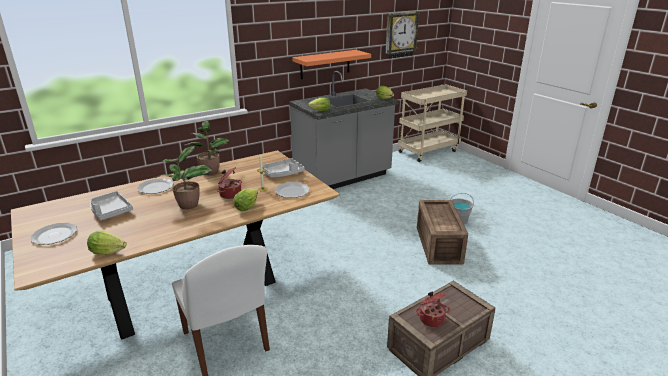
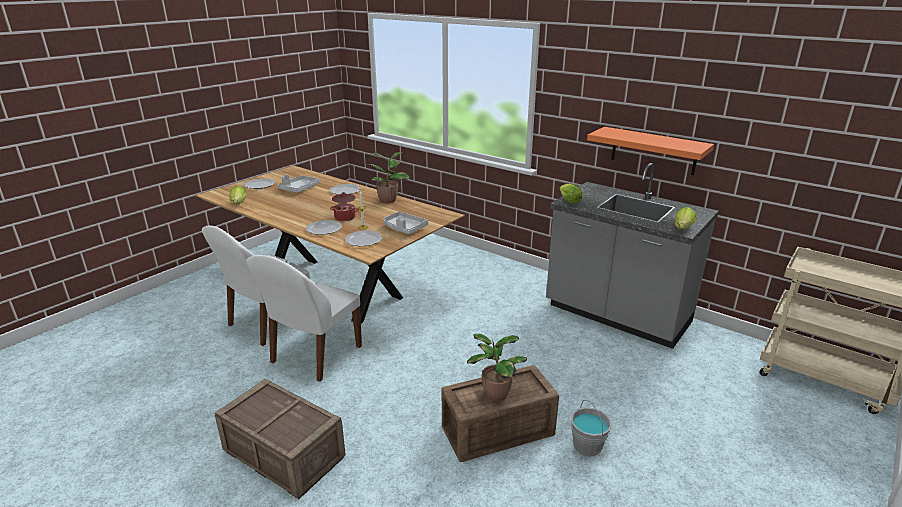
camera: 70 degrees right, 0 degrees up
(187, 206) = (317, 208): potted plant -> potted plant (494, 394)
(247, 206) = (323, 229): lettuce -> plate
(308, 315) = (314, 355): none -> white chair
(400, 34) = (826, 144): wall clock -> none
(431, 318) = (263, 408): cooking pot -> none

